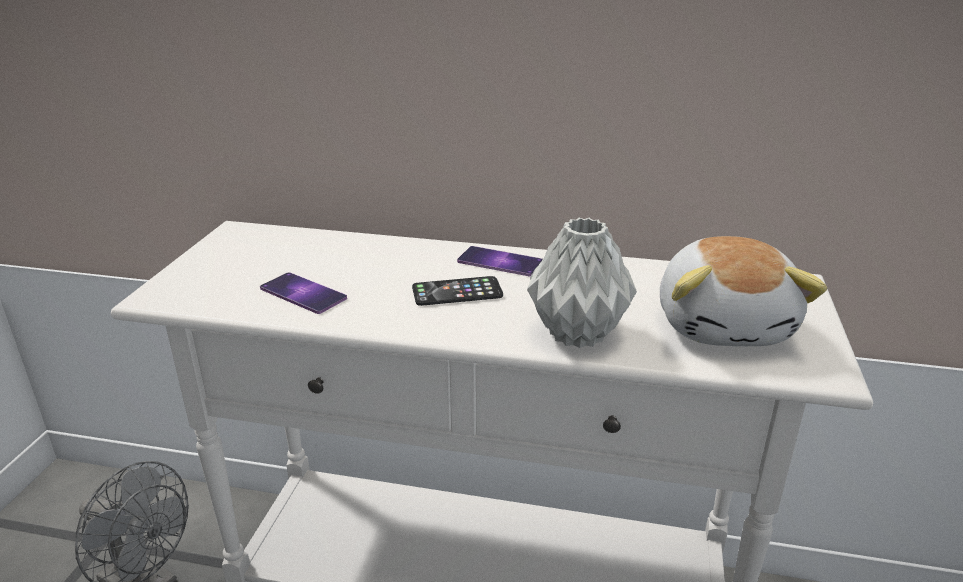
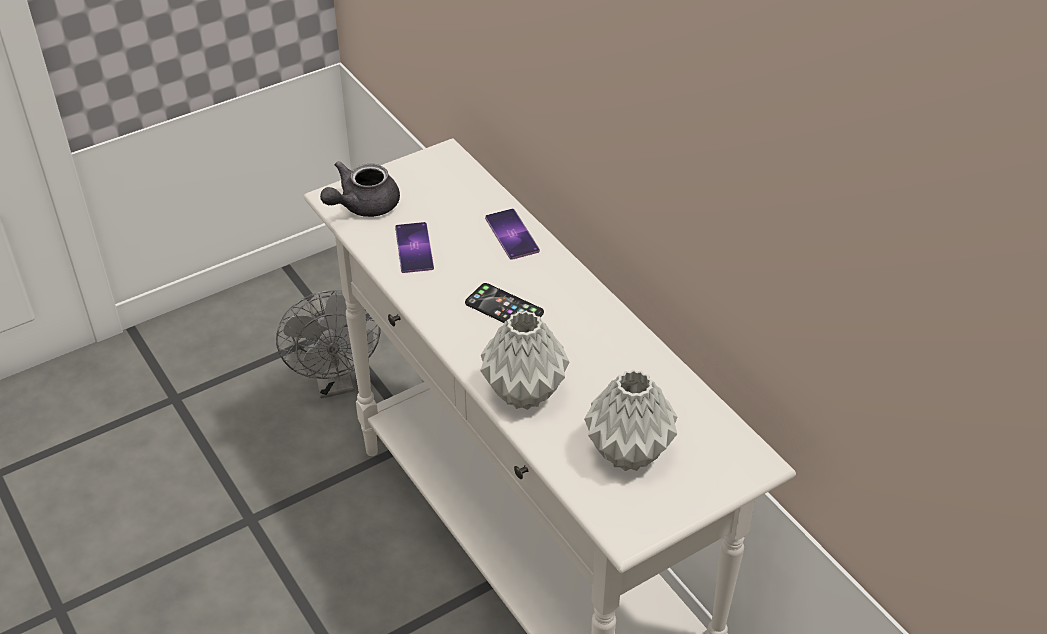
camera: 45 degrees right, 15 degrees up
(199, 290) = (362, 206): none -> grey teapot
(500, 262) = (572, 298): phone -> phone (512, 234)
(725, 324) = (630, 454): plush toy -> grey vase

